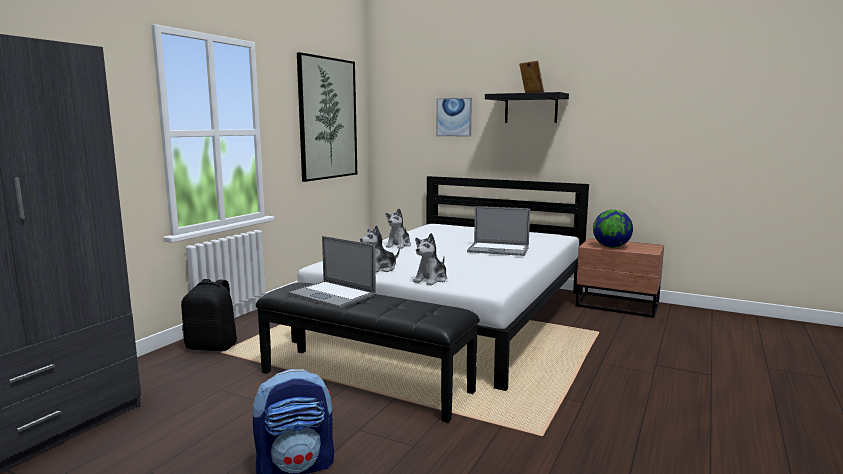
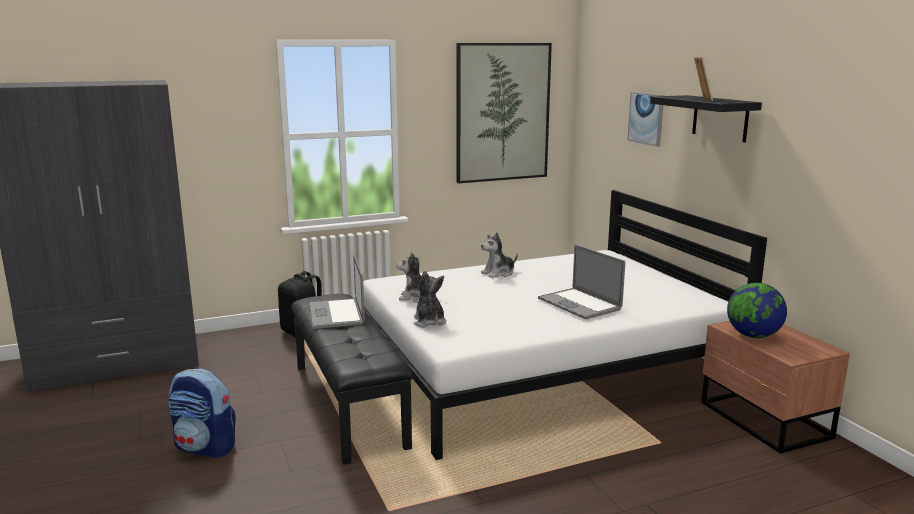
camera: 40 degrees right, 5 degrees up
(431, 280) = (429, 322): plush toy -> plush toy turned 90 degrees clockwise

